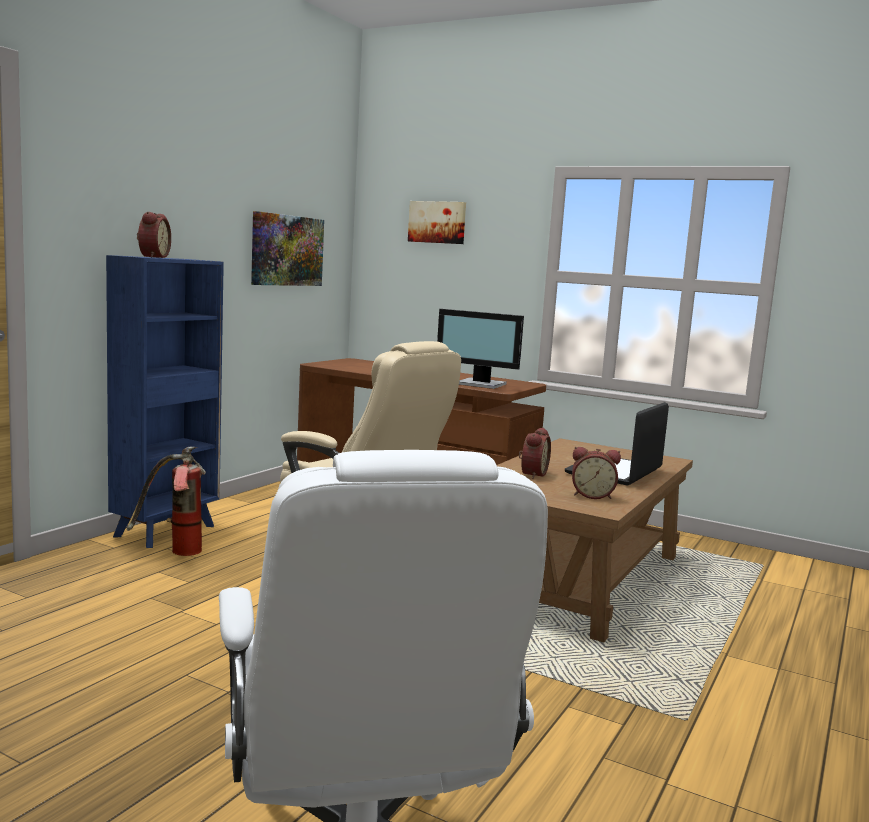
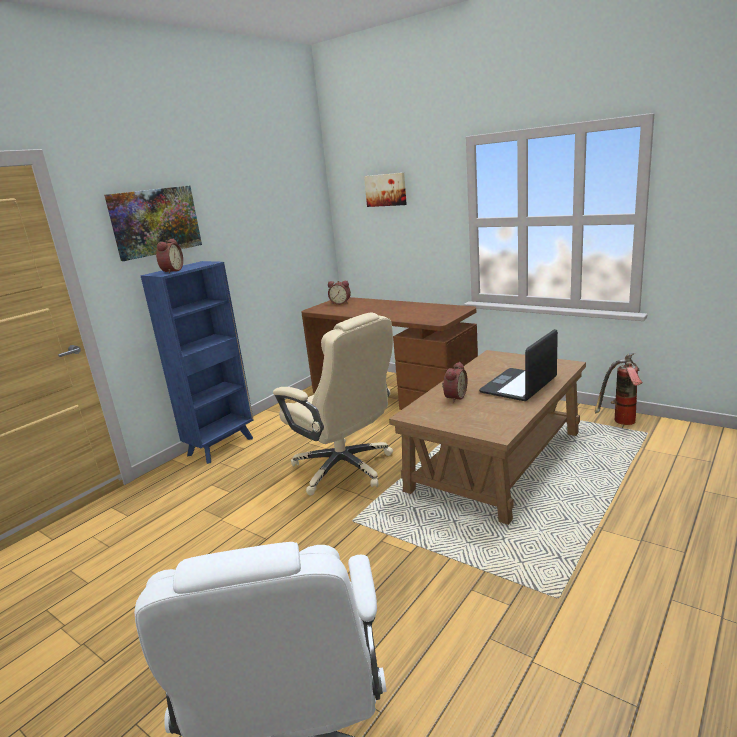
camera: 10 degrees right, 10 degrees up
(175, 553) = (224, 466): fire extinguisher -> fire extinguisher (620, 423)
(287, 250) = (279, 231): picture -> picture (155, 221)
(481, 384) = (425, 316): monitor -> none
(592, 495) = (494, 417): alarm clock -> alarm clock (340, 303)

